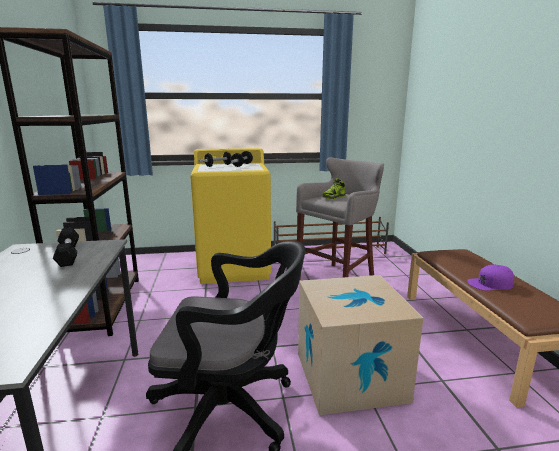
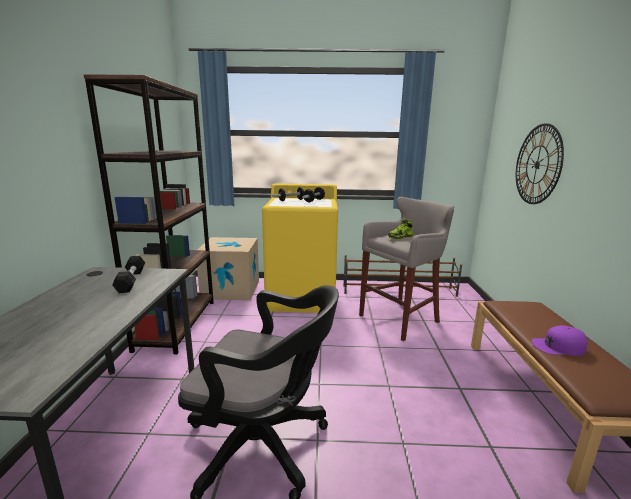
camera: 10 degrees right, 0 degrees up
(350, 376) = (390, 426): cardboard box -> cardboard box (231, 289)
(454, 122) = (537, 164): none -> wall clock

